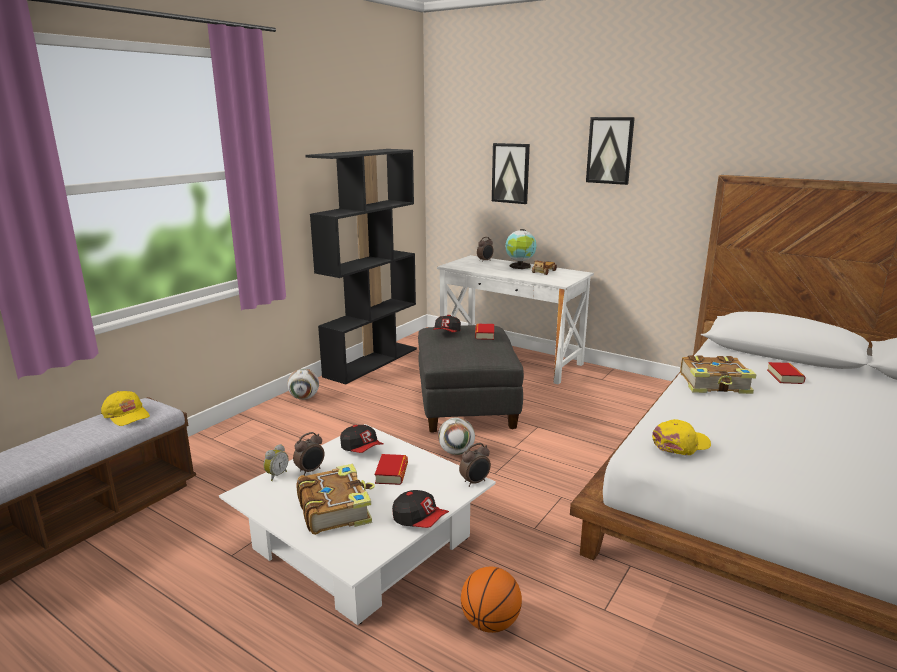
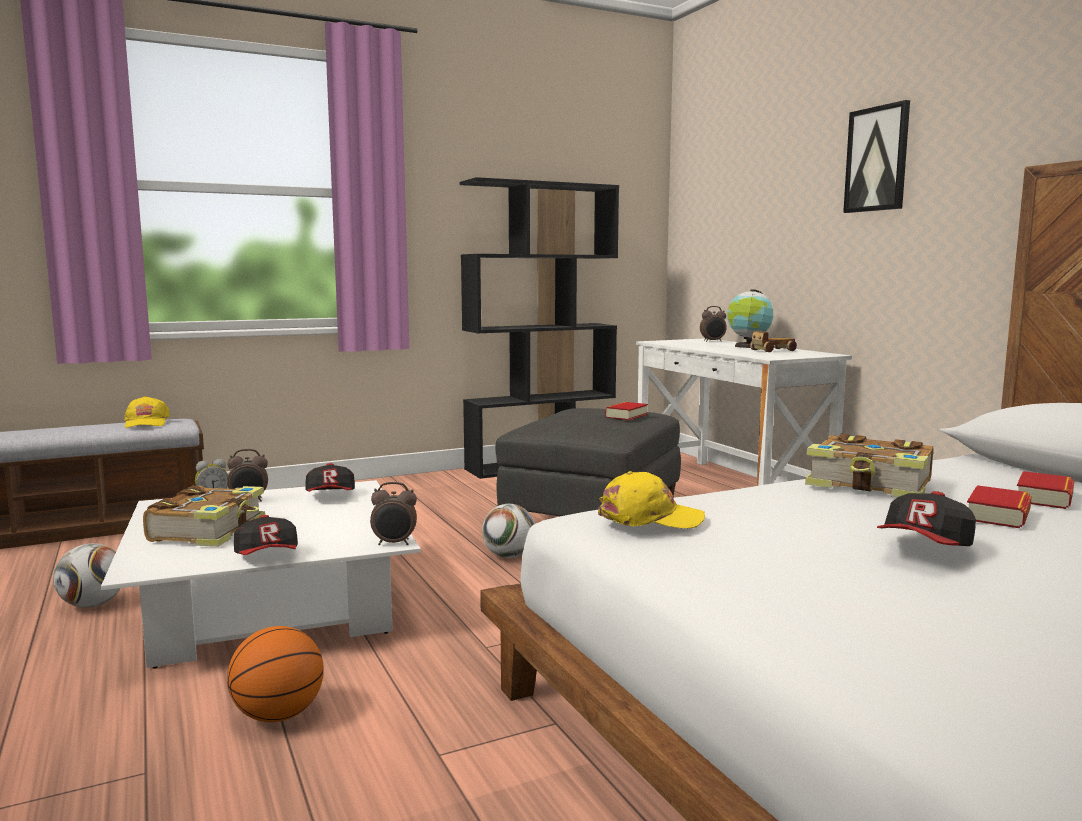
camera: 30 degrees right, 10 degrees down
(304, 398) = (417, 482): football -> football (93, 604)
(391, 473) = (320, 518): book -> book (998, 515)
(447, 333) = (580, 410): cap -> cap (925, 547)
(510, 173) = (756, 215): picture -> none

